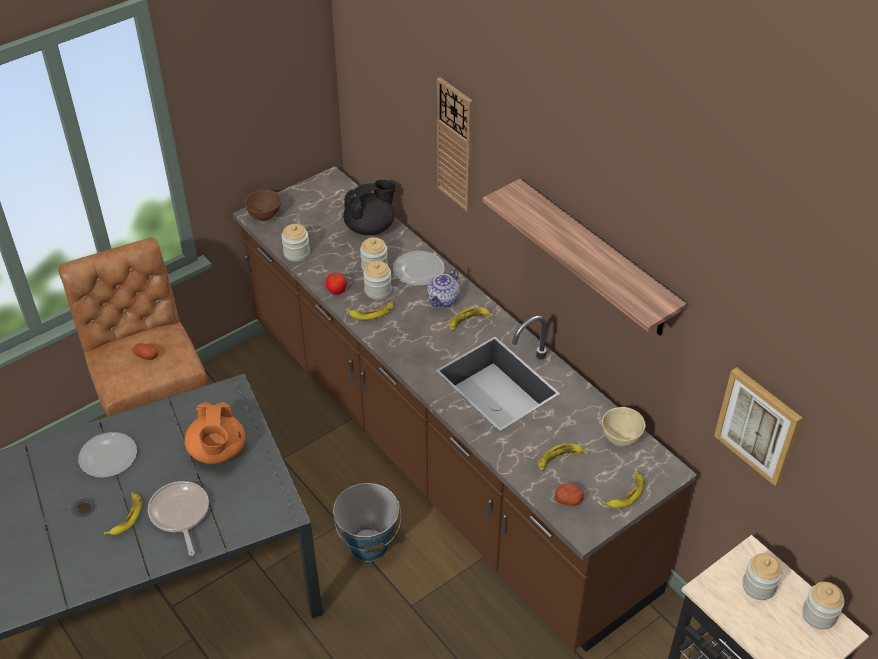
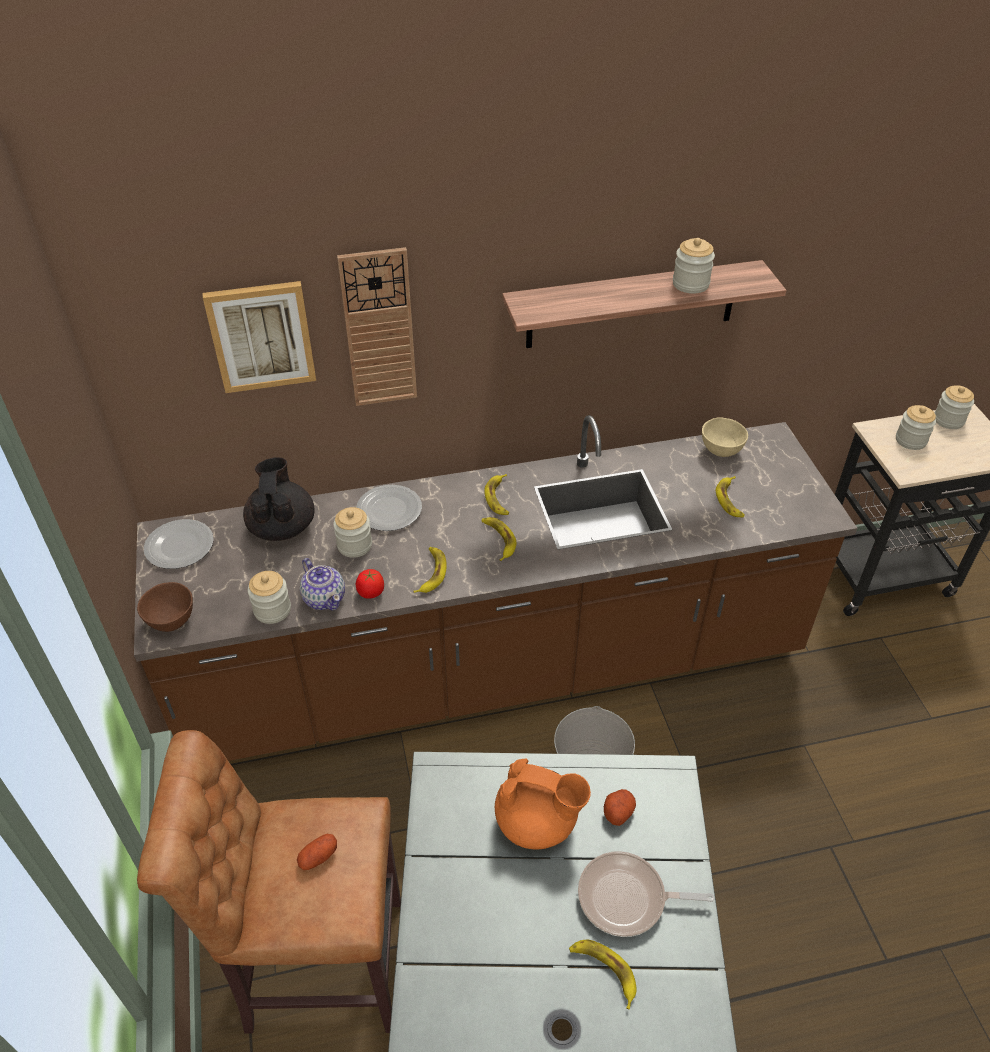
camera: 65 degrees left, 0 degrees up
(108, 456) = (478, 967): plate -> plate (179, 546)
(378, 291) = (398, 555): jar -> jar (690, 284)
(443, 299) = (452, 506): teapot -> teapot (324, 598)
(569, 500) = (785, 512): potato -> potato (618, 811)
(626, 493) = (791, 472): banana -> banana (498, 539)
(758, 425) = (850, 317): picture -> picture (261, 336)

